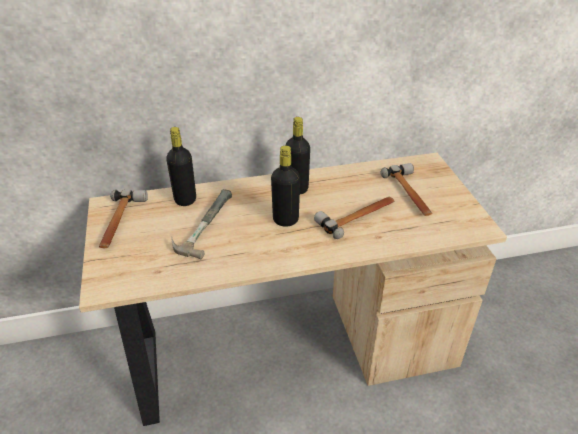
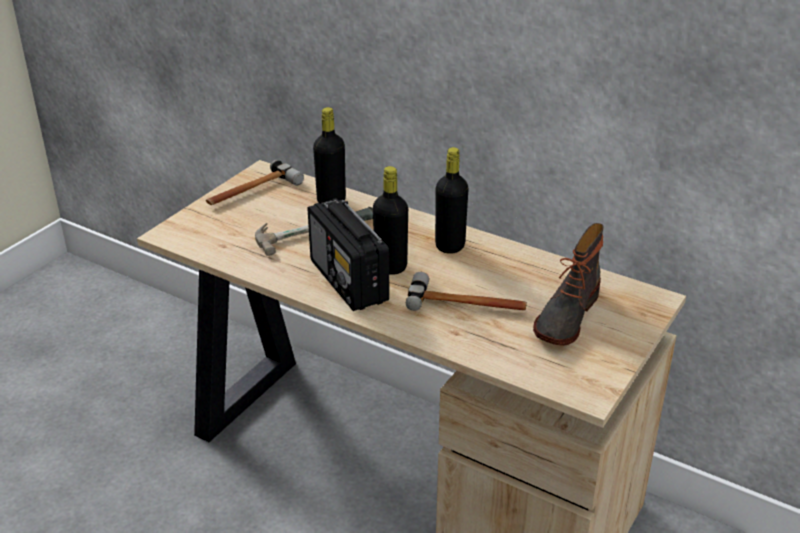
camera: 45 degrees right, 5 degrees down
(277, 244) = (349, 282): none -> radio
(410, 194) = (565, 316): hammer -> boot

